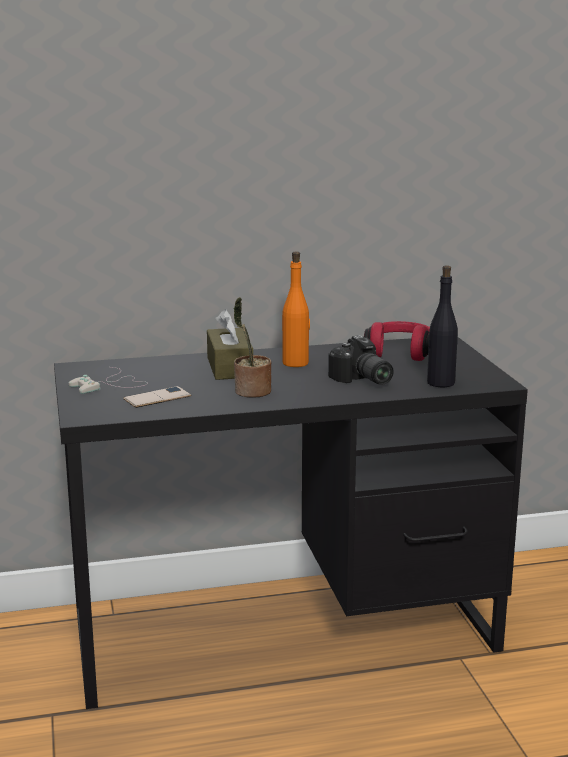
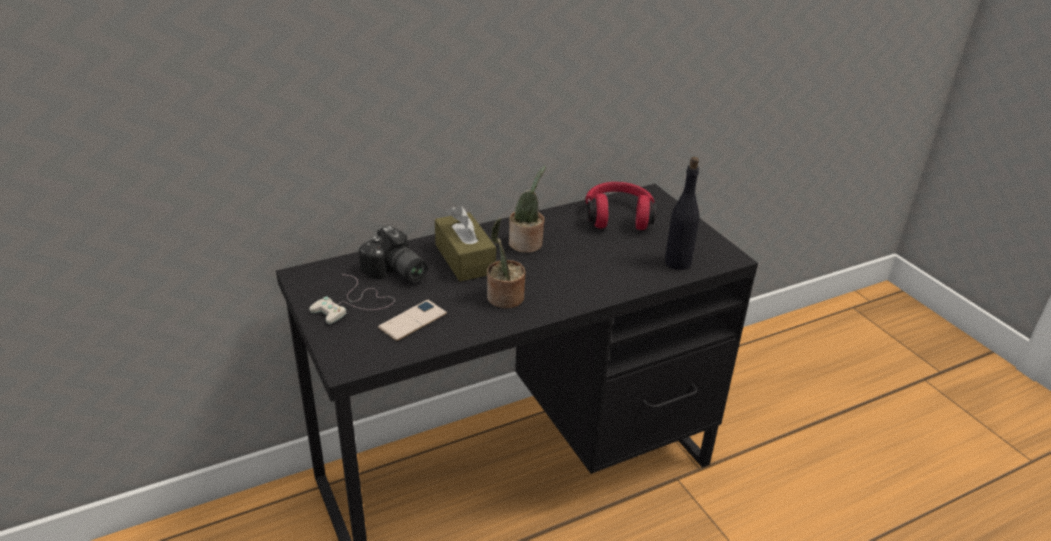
camera: 15 degrees left, 15 degrees up
(296, 363) = (527, 245): orange bottle -> potted plant
(361, 380) = (602, 266): camera -> camera (395, 273)

